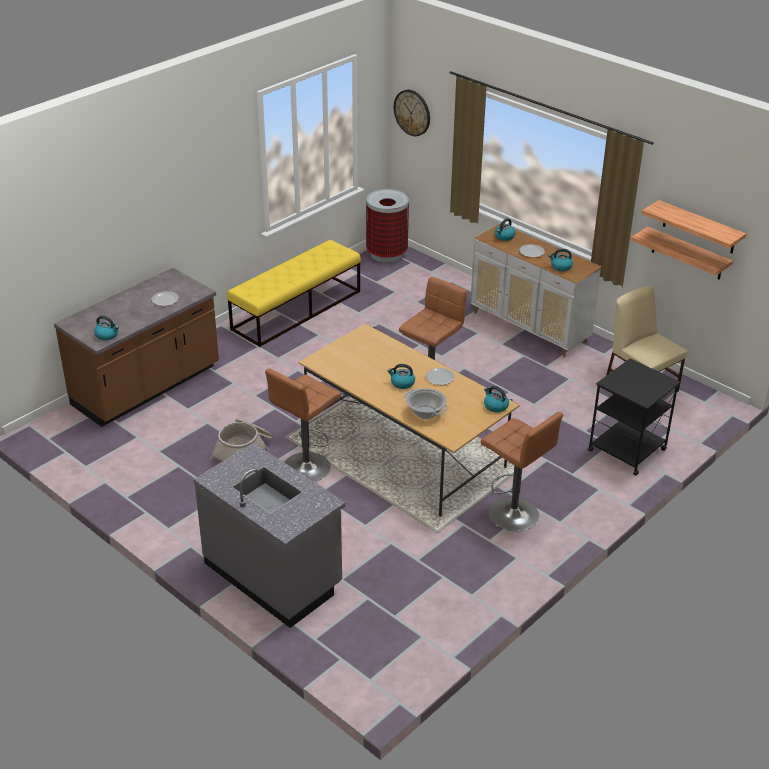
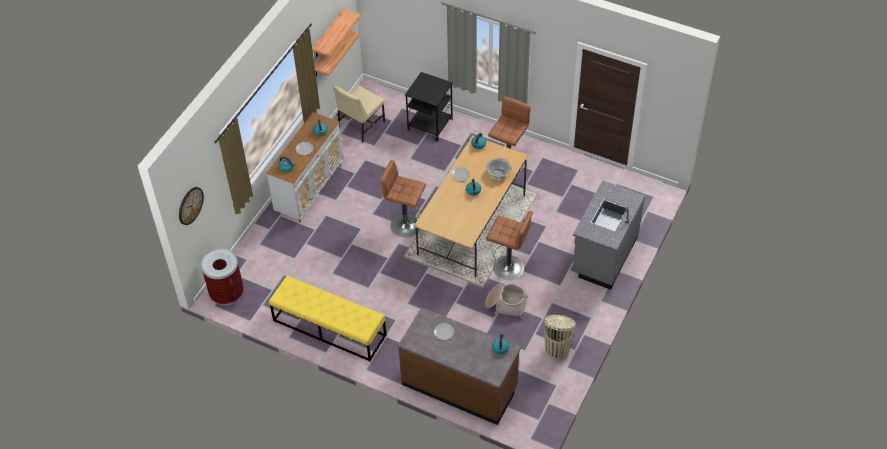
camera: 105 degrees left, 15 degrees up
(139, 480) = (557, 349): none -> beige trash can

